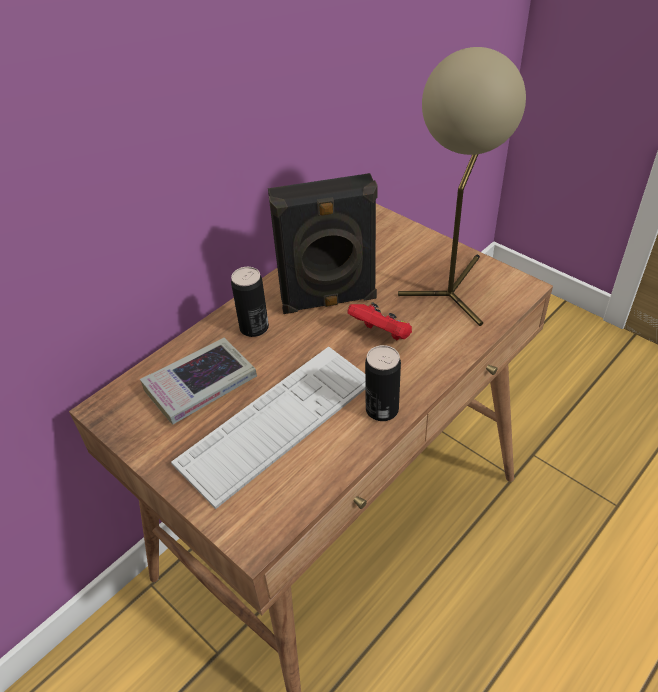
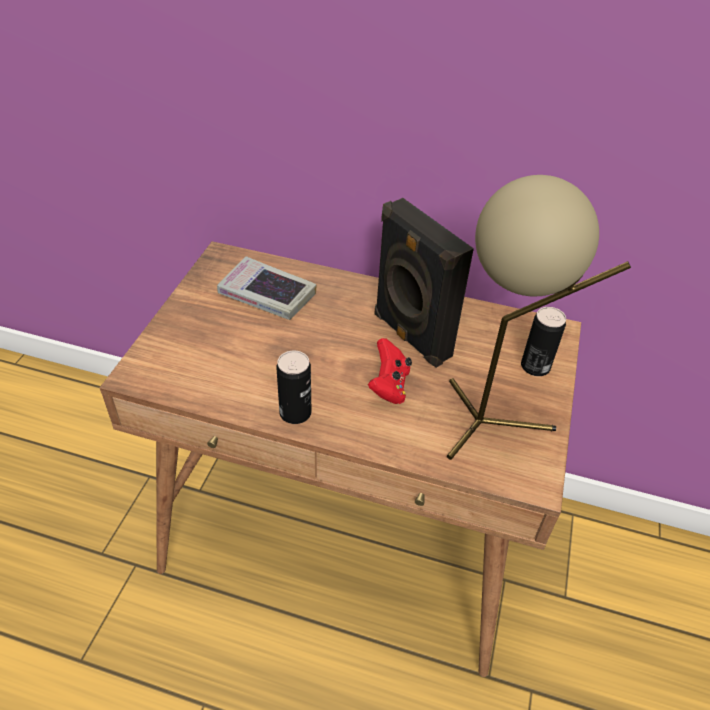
camera: 60 degrees right, 0 degrees up
(254, 328) = (347, 301): can -> can (535, 366)
(277, 423) = (249, 351): keyboard -> none

